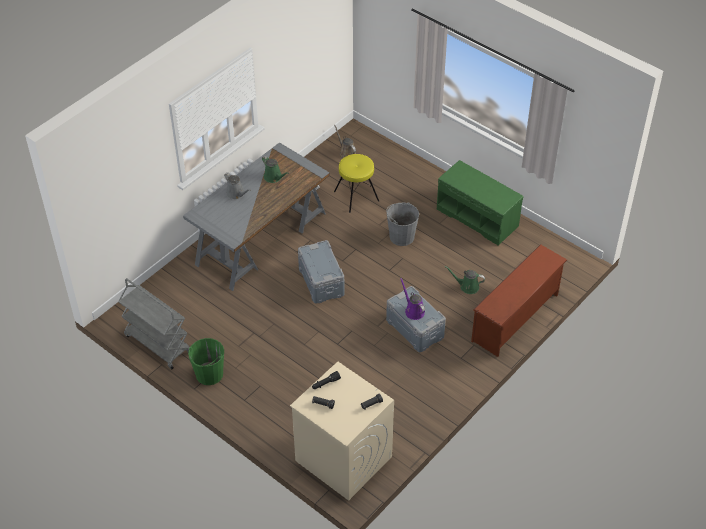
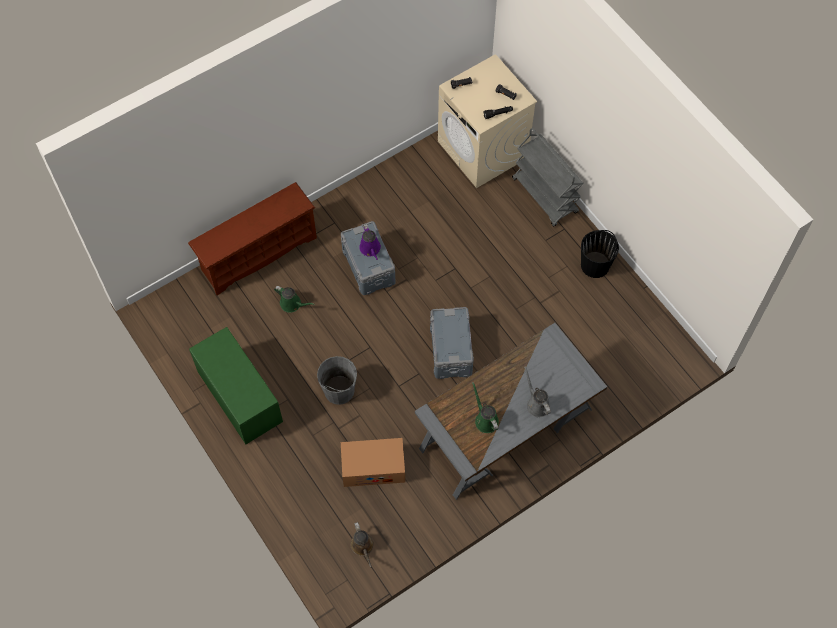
camera: 165 degrees left, 15 degrees up
(157, 344) = (645, 313): grey cart -> grey cart (545, 196)
(209, 374) = (595, 265): green bucket -> black bucket
(356, 196) = (373, 467): yellow stool -> cardboard box

